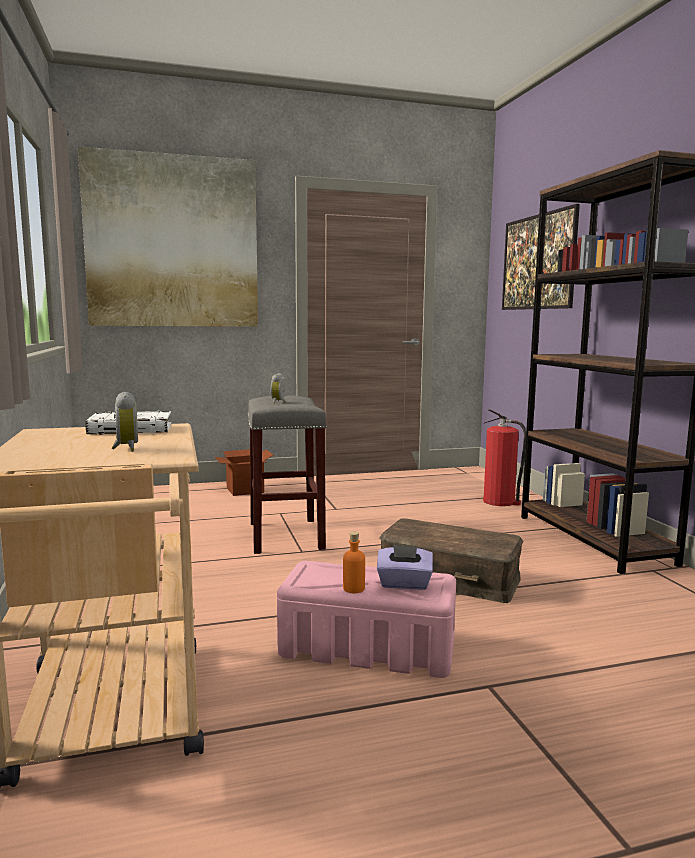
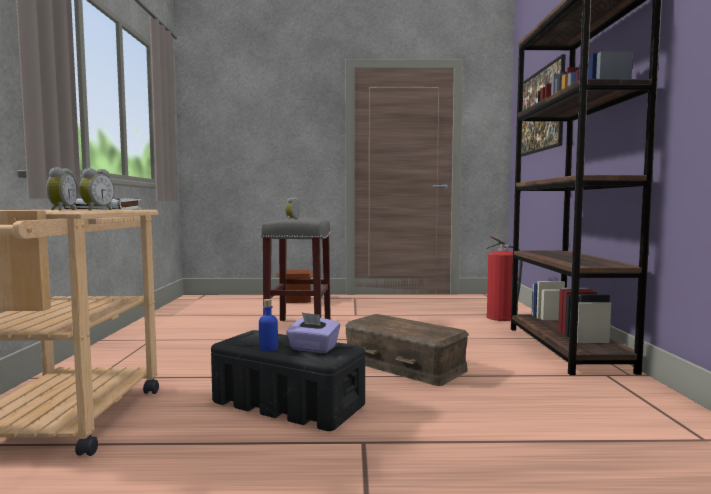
camera: 15 degrees right, 5 degrees down
(166, 444) = (96, 210): none -> alarm clock
(173, 242) = (253, 113): picture -> none
(353, 588) = (268, 348): orange bottle -> blue bottle
(366, 647) = (287, 403): pink storage box -> black storage box

